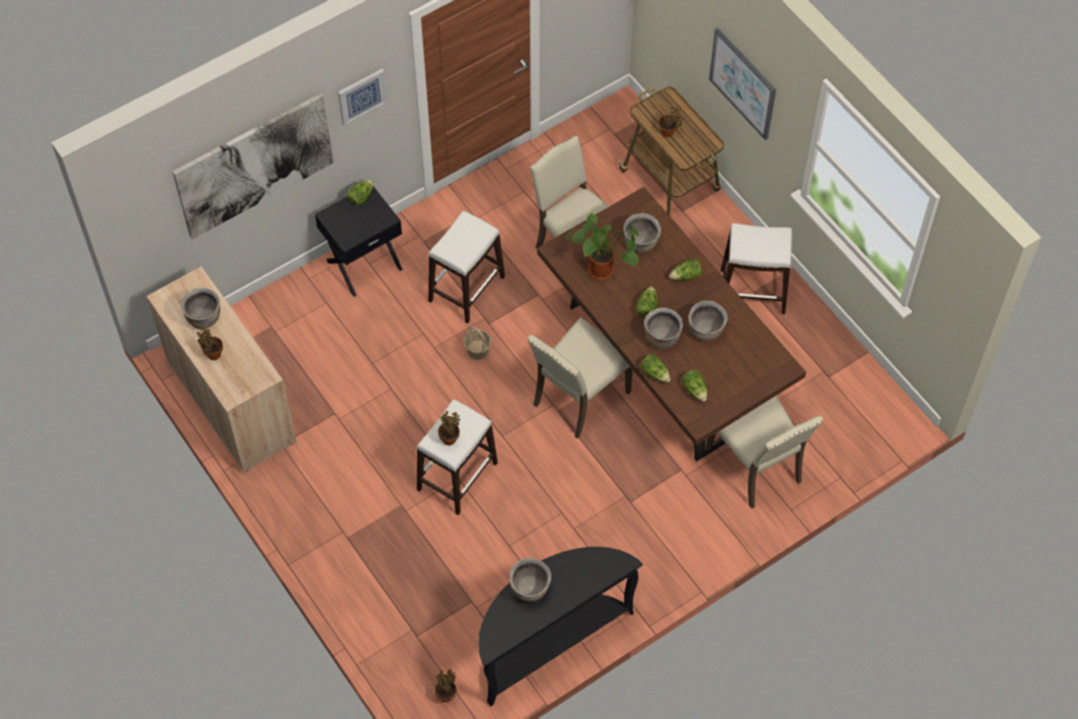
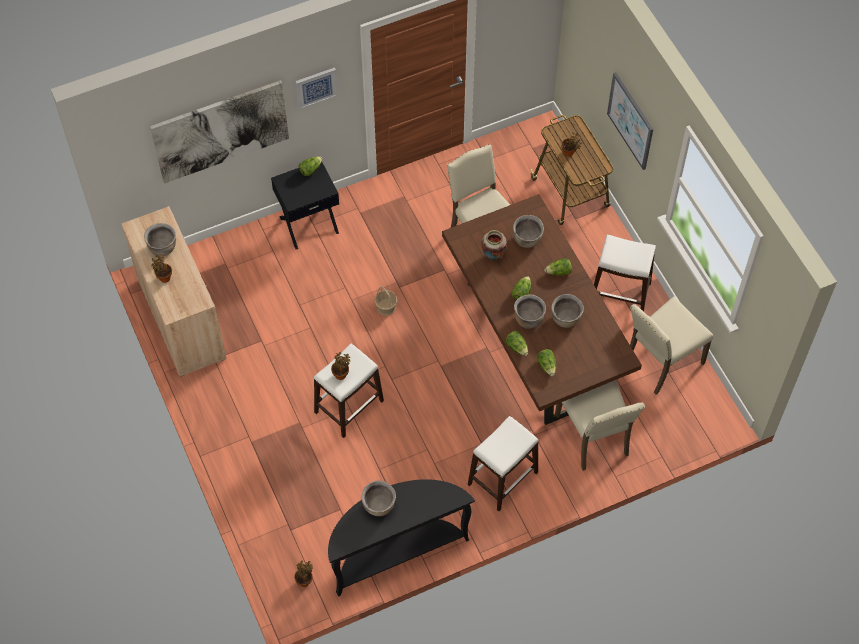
camera: 10 degrees right, 0 degrees up
(467, 289) = (387, 256): white stool -> white stool (503, 478)
(578, 398) = (459, 358): beige chair -> beige chair (661, 362)
(604, 269) = (493, 256): potted plant -> vase

